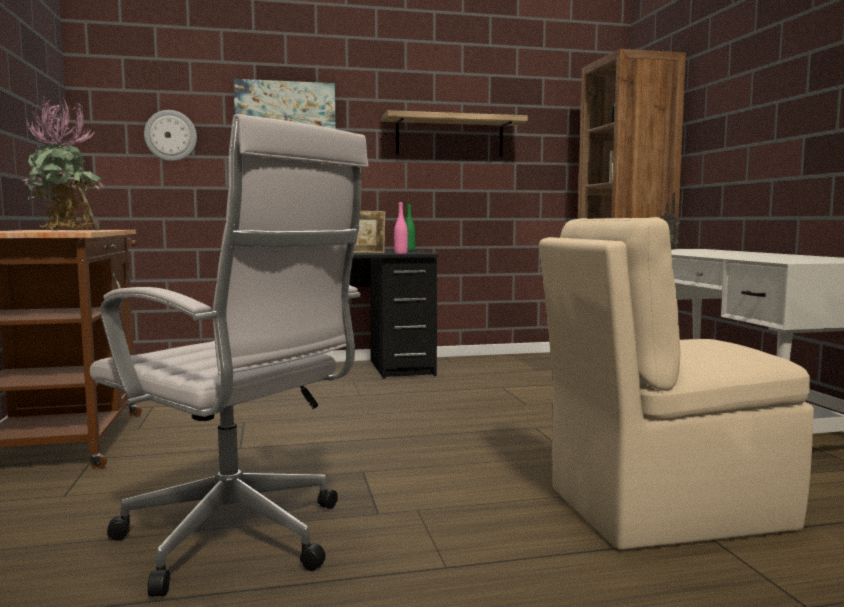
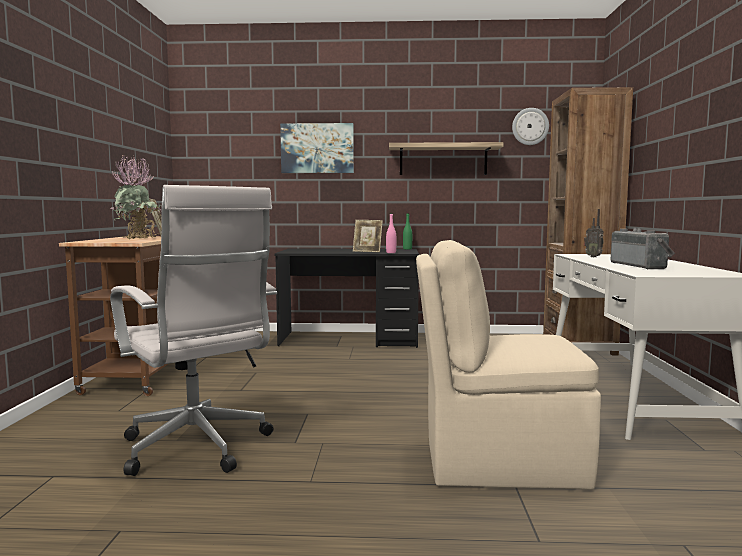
camera: 15 degrees right, 0 degrees up
(170, 135) = (237, 165): wall clock -> wall clock (530, 126)
(750, 256) = (640, 266): none -> radio

